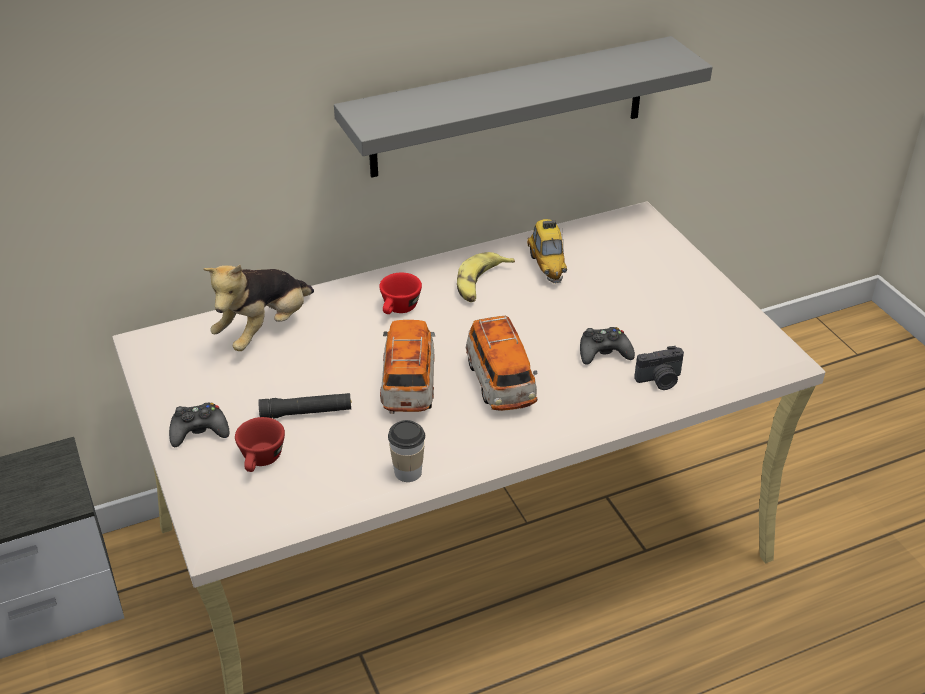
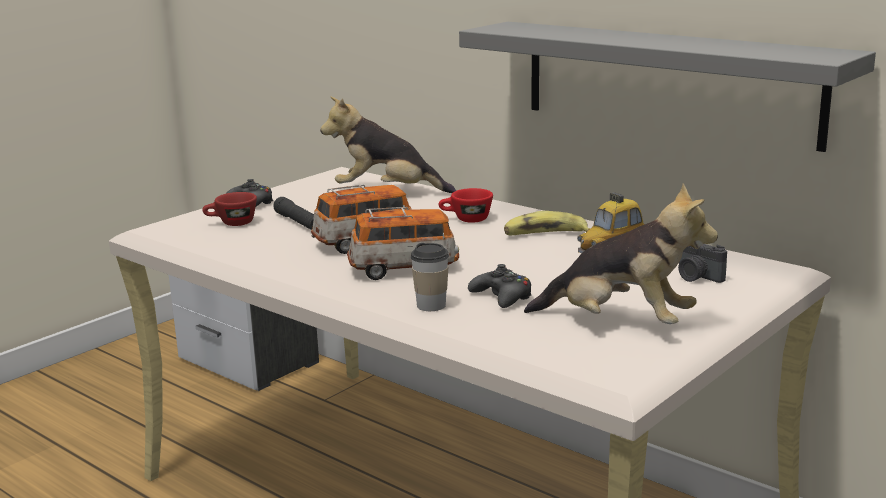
camera: 65 degrees right, 20 degrees down
(408, 472) = (254, 263): cup -> cup (431, 305)
(500, 383) = (404, 269): toy car -> toy car turned 150 degrees counterclockwise
(660, 380) = (485, 327): camera -> camera (696, 277)
(691, 318) = (620, 323): none -> plush toy

